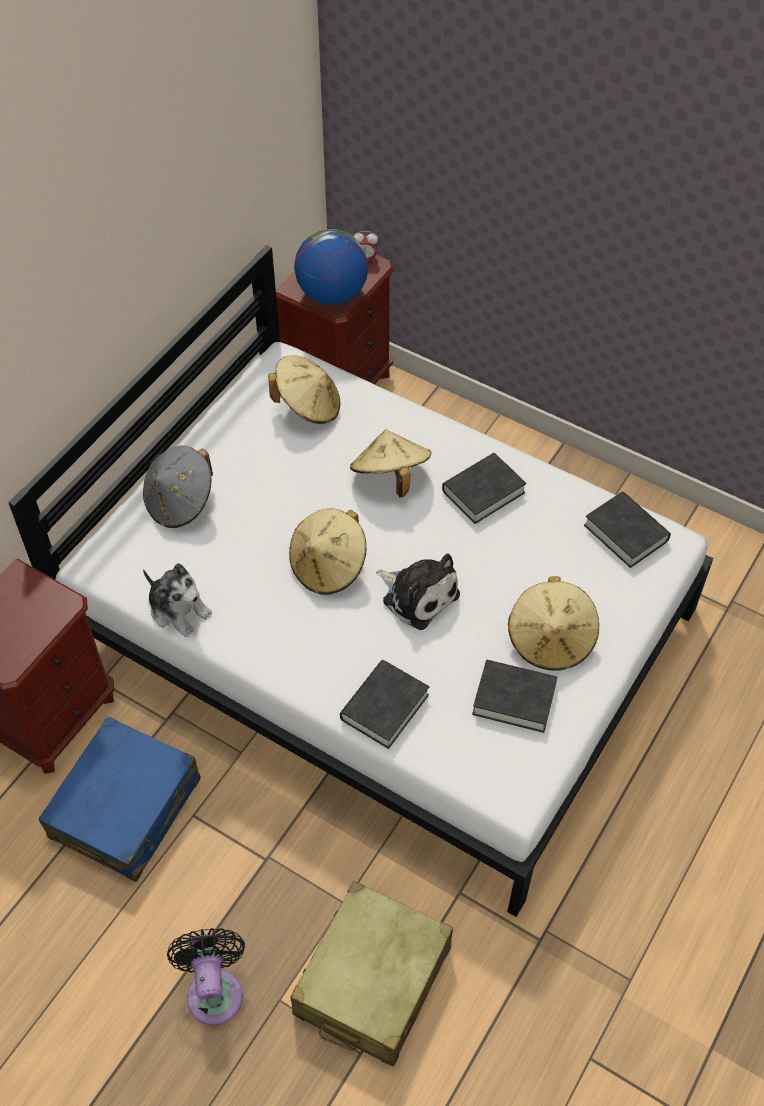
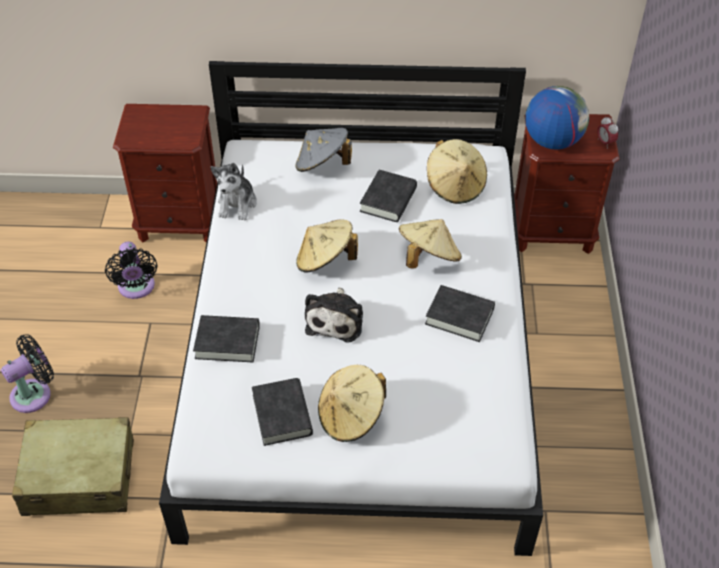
camera: 60 degrees right, 5 degrees down
(126, 808) = (136, 288): blue suitcase -> black fan
(626, 533) = (491, 424): black book -> black book (388, 200)

